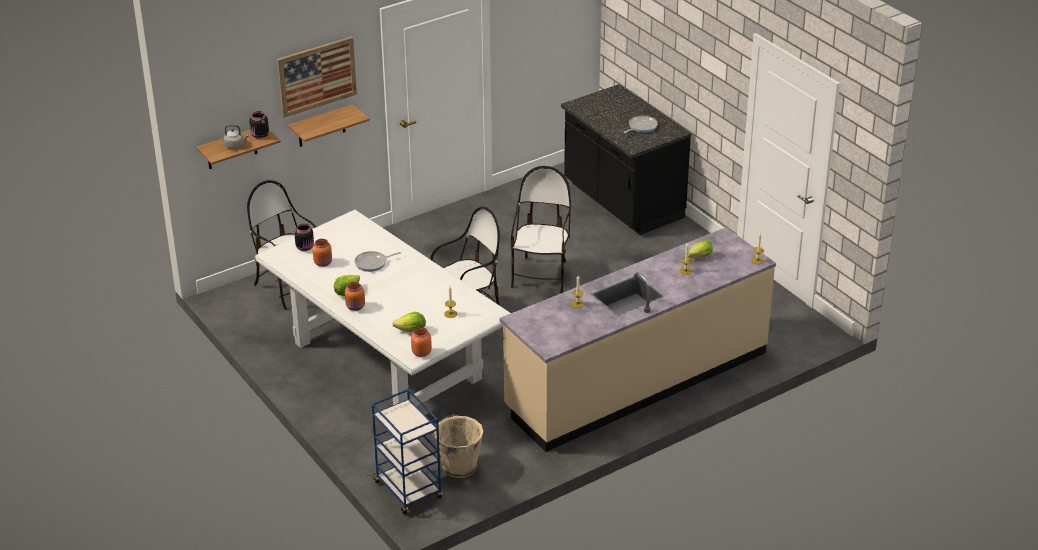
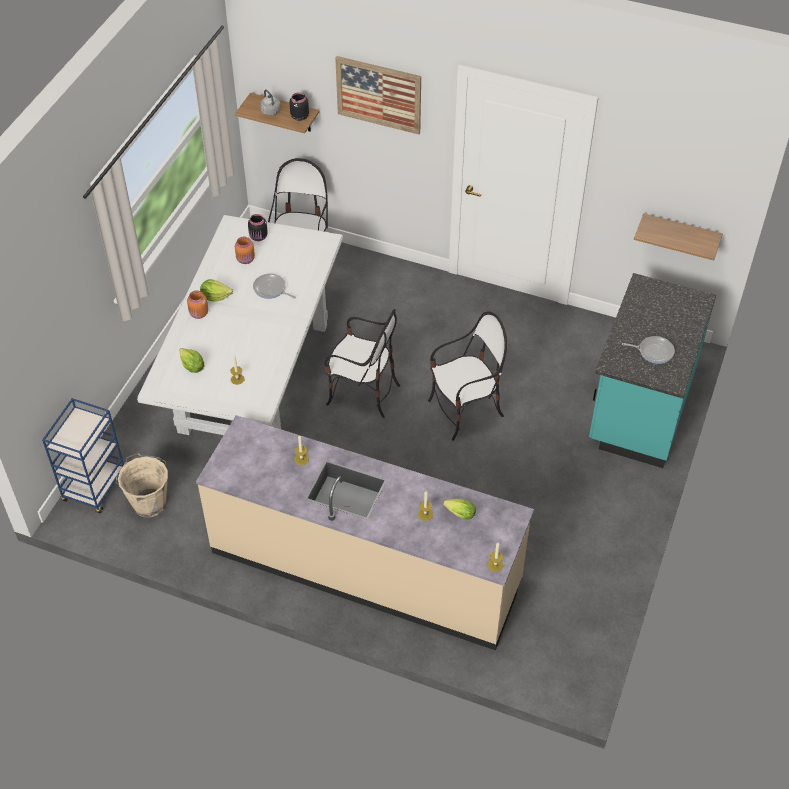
camera: 55 degrees right, 15 degrees up
(321, 126) = (379, 143): shelf -> shelf (680, 234)
(421, 353) = (165, 390): orange jar -> none
(622, 202) = (640, 407): black counter -> turquoise counter

